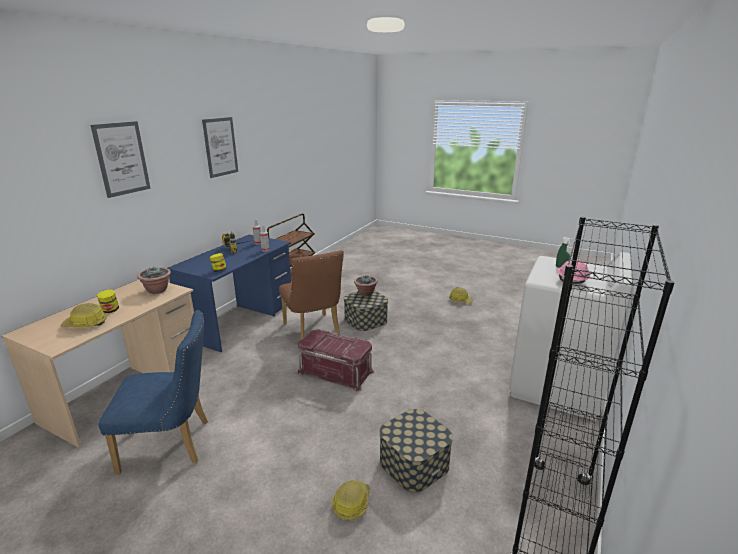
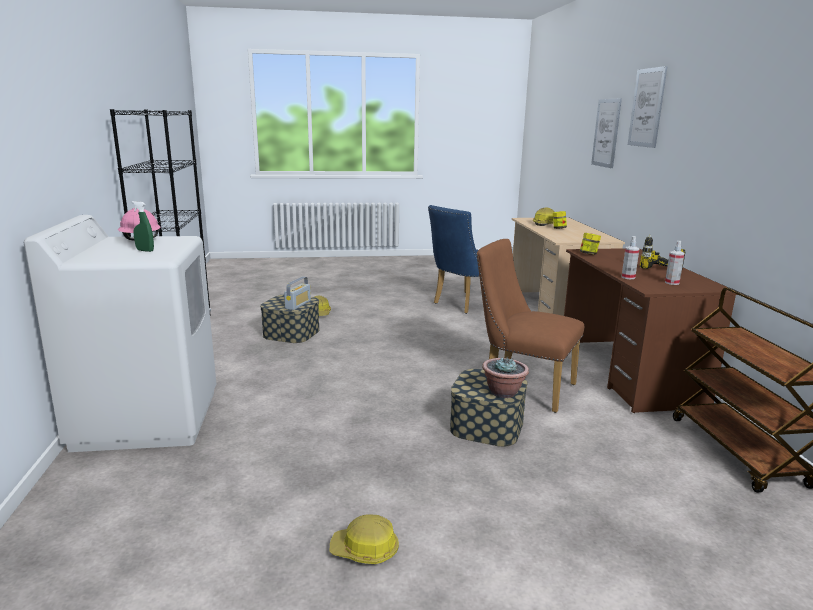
camera: 145 degrees right, 5 degrees down
(157, 290) = (575, 238): potted plant -> none
(220, 147) = (746, 112): picture -> picture (606, 133)
(241, 320) = (627, 372): blue desk -> brown desk
(336, 371) = (426, 360): red storage box -> none
(410, 422) = (298, 305): none -> radio

